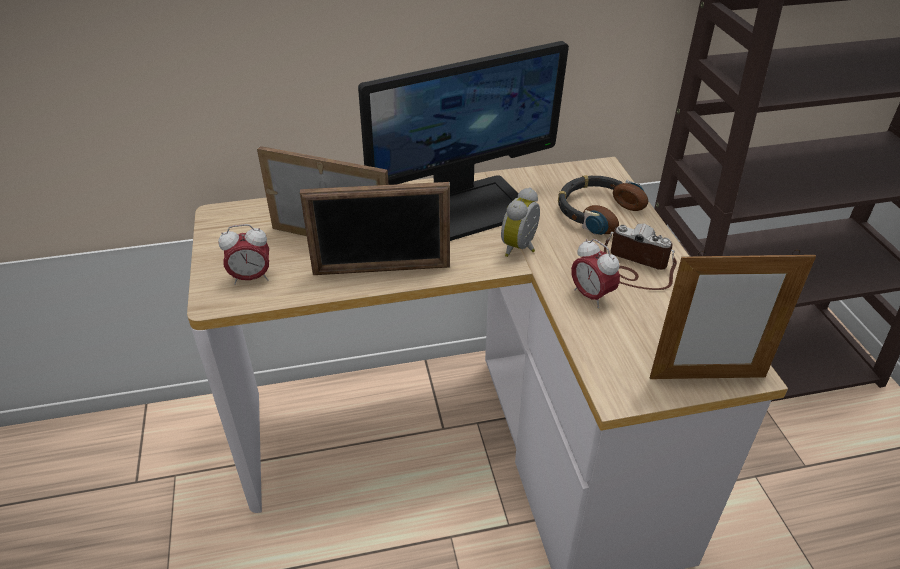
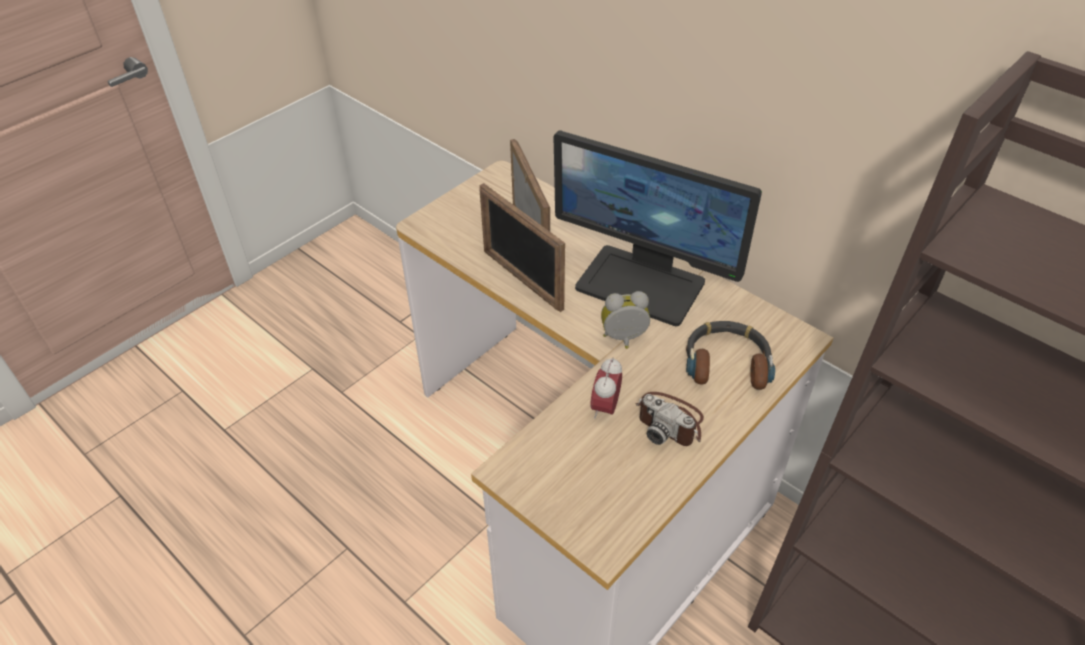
camera: 55 degrees right, 5 degrees up
(251, 278) = (455, 226): alarm clock -> none
(636, 268) = (670, 421): camera -> camera turned 135 degrees clockwise
(707, 377) = (572, 521): picture frame -> none

